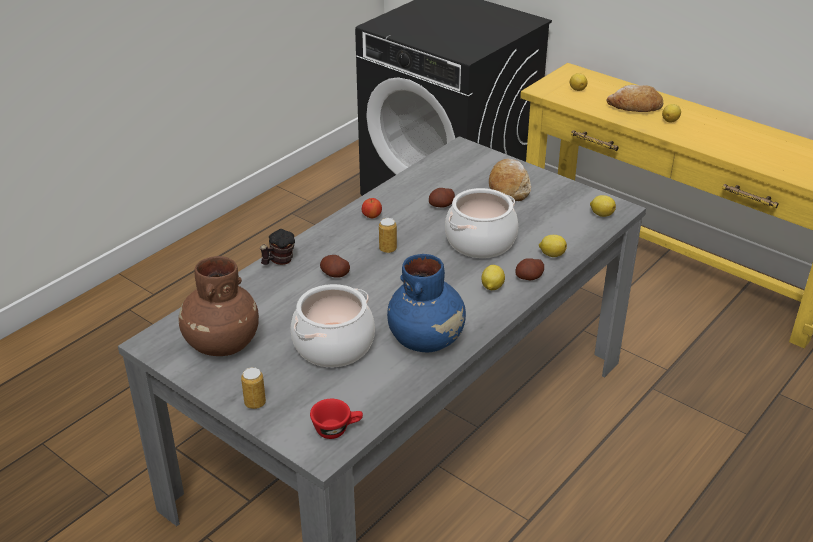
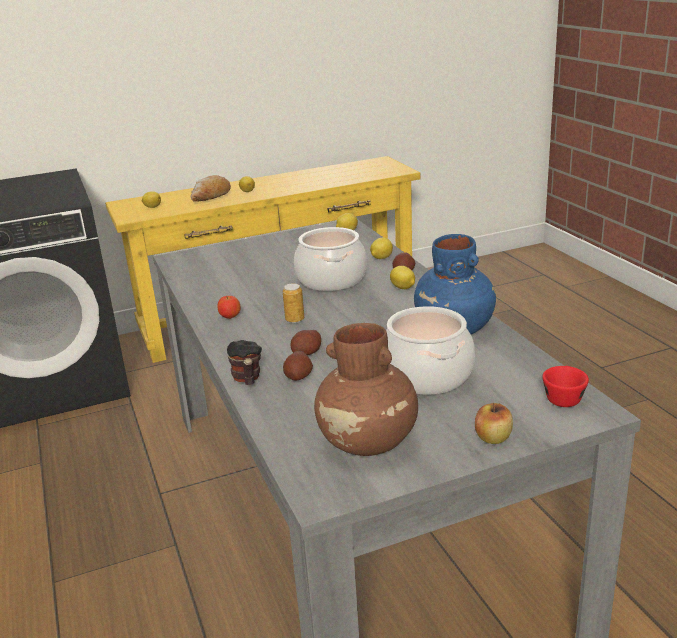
camera: 60 degrees left, 10 degrees down
(255, 403) = (493, 438): can -> apple
(441, 205) = (254, 283): potato -> potato (299, 376)
(509, 187) = (264, 253): bread -> none

